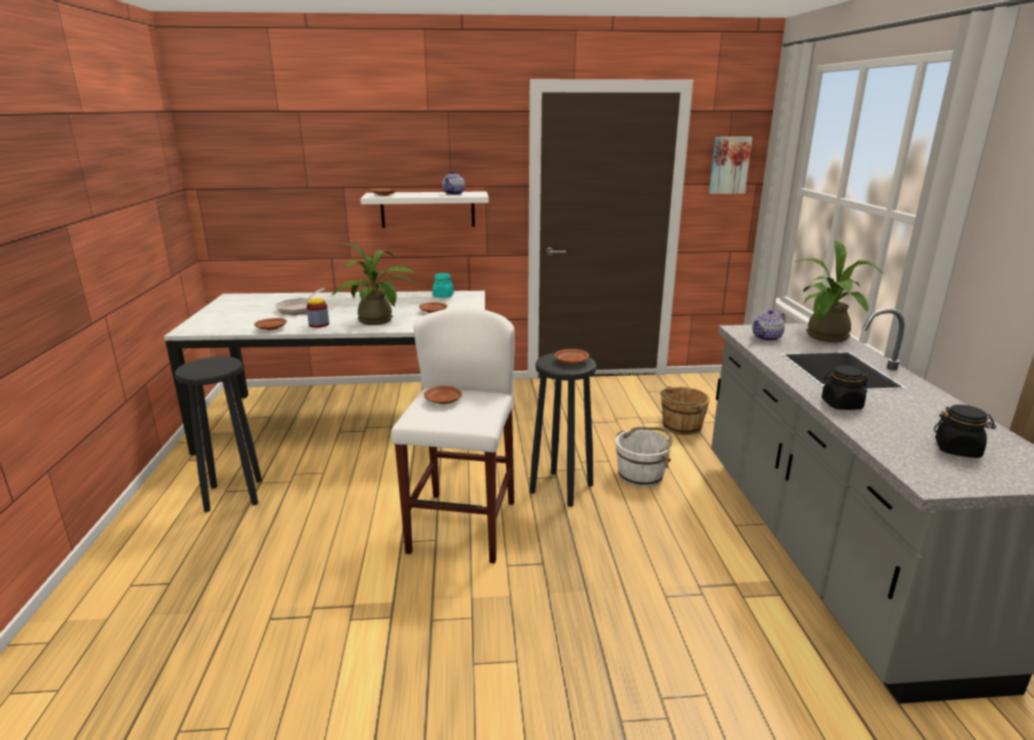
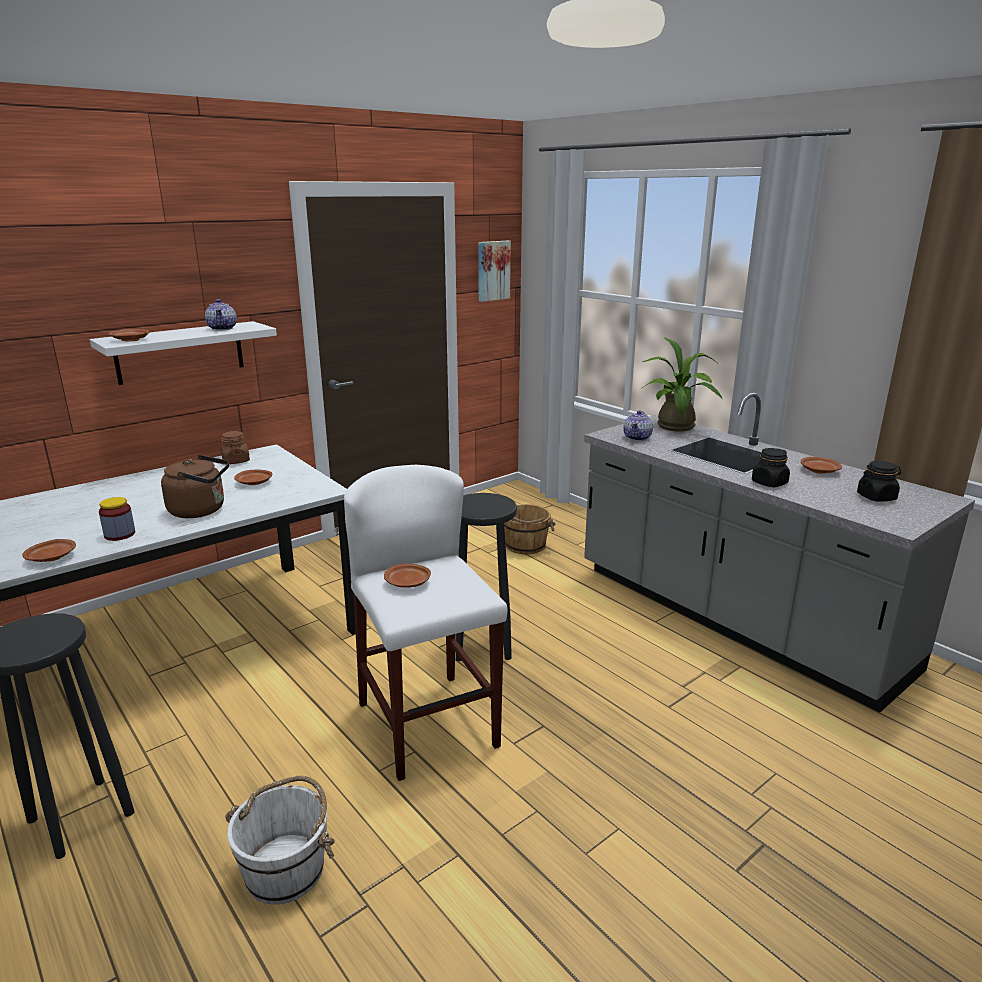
camera: 35 degrees left, 0 degrees up
(300, 308) = (52, 520): frying pan -> none
(379, 321) = (201, 510): potted plant -> brown kettle
(443, 296) = (236, 461): turquoise jar -> brown jar
(571, 361) = (488, 502): brown plate -> brown plate (819, 471)
(641, 475) = (539, 604): white bucket -> white bucket (286, 869)

